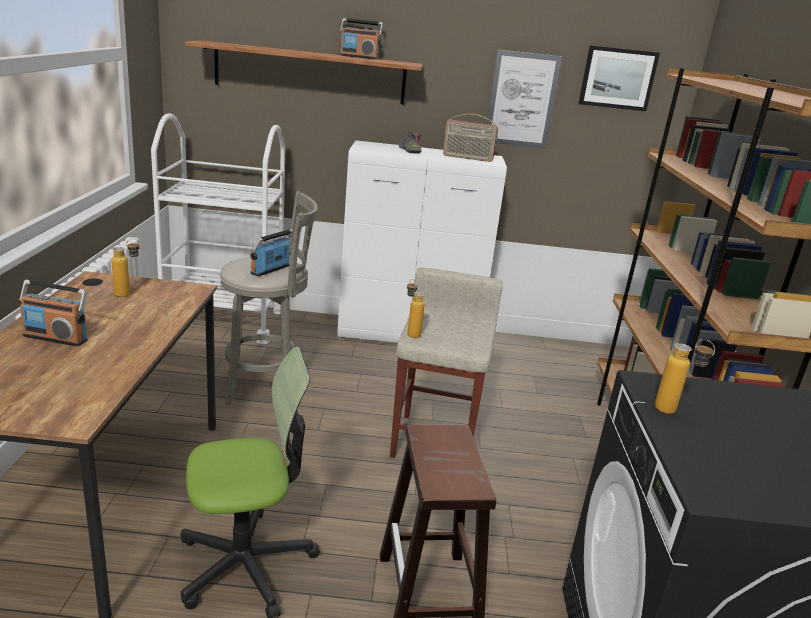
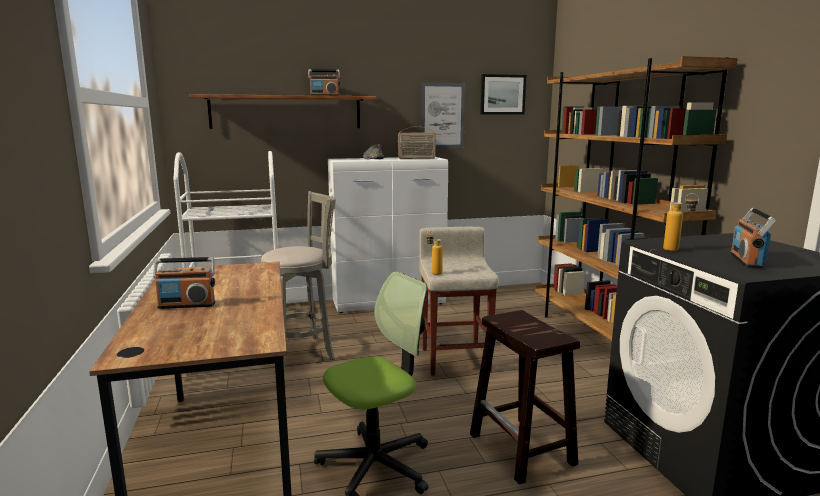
camera: 15 degrees left, 10 degrees down
(129, 295) = (216, 275): bottle -> none
(270, 270) = (304, 252): radio -> radio (746, 261)

